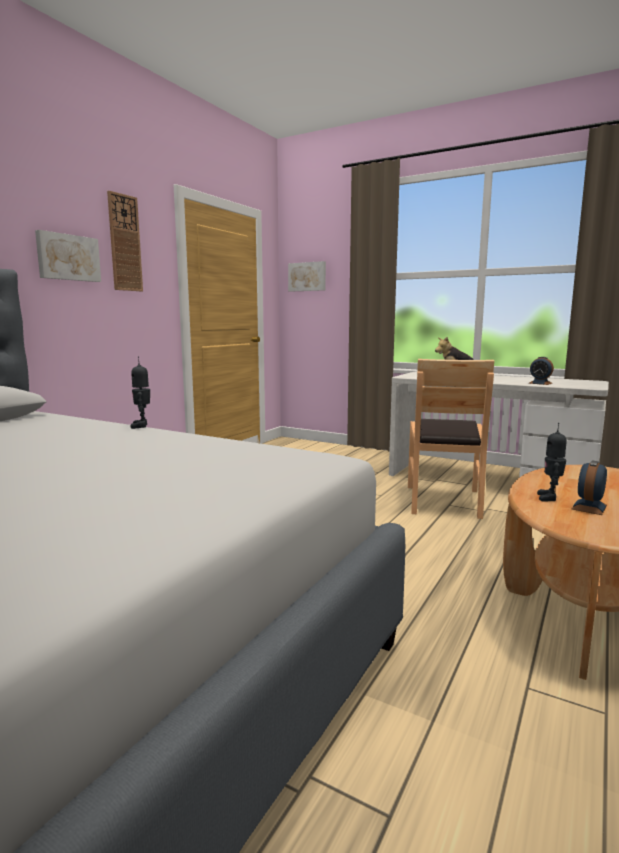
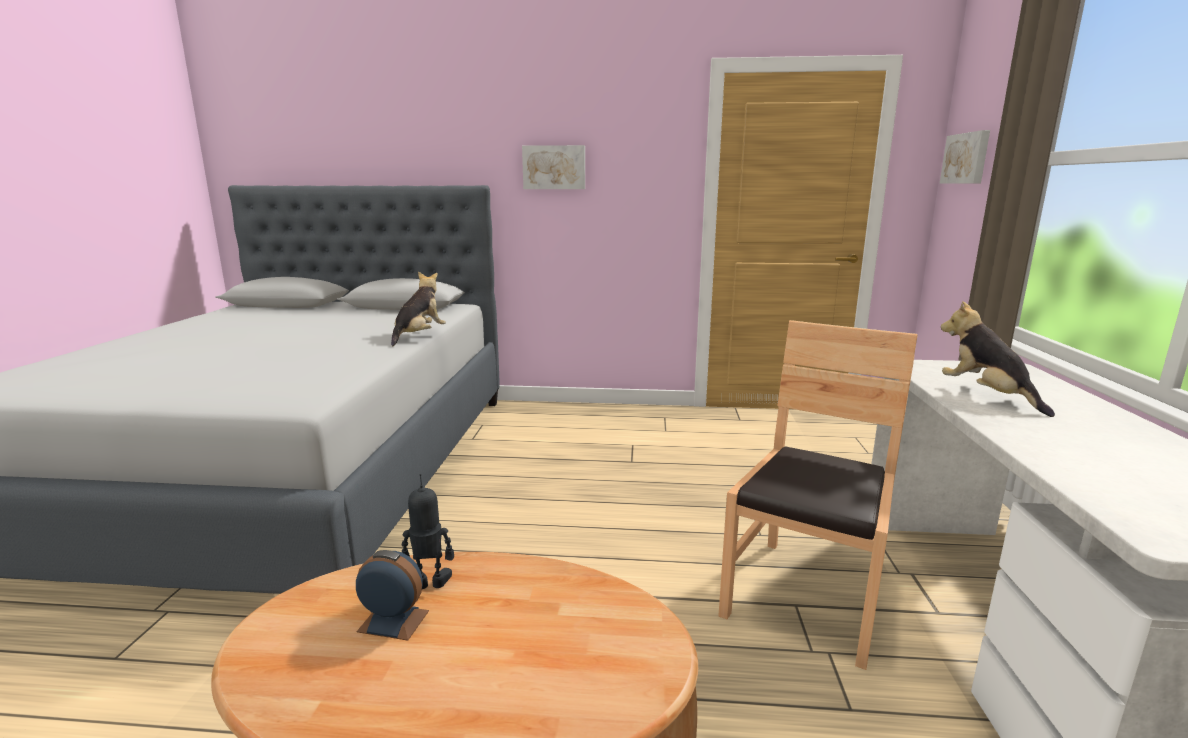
camera: 65 degrees right, 5 degrees up
(124, 243) = (624, 144): wall clock -> none
(142, 426) = (419, 336): toy robot -> plush toy
(443, 501) = (806, 596): brown chair -> brown chair turned 135 degrees clockwise
(540, 383) = (1085, 469): alarm clock -> none

